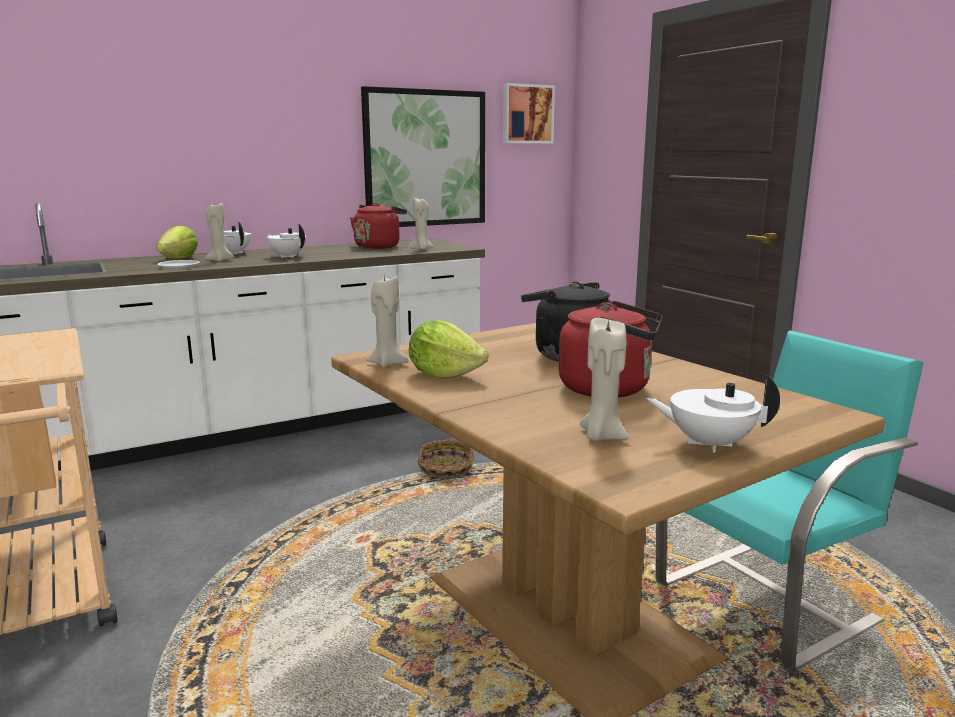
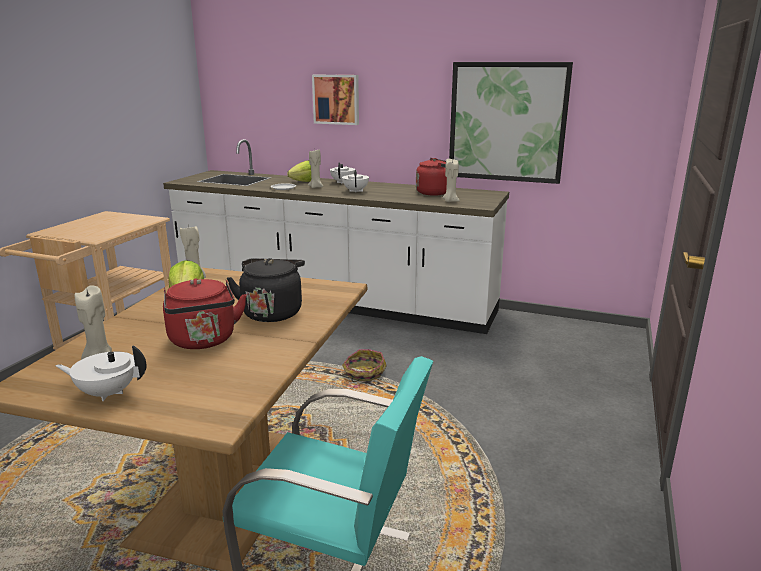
camera: 50 degrees right, 5 degrees up
(527, 114) = (625, 82): picture -> picture (336, 99)
(709, 444) = (107, 393): white teapot -> white teapot turned 60 degrees counterclockwise

